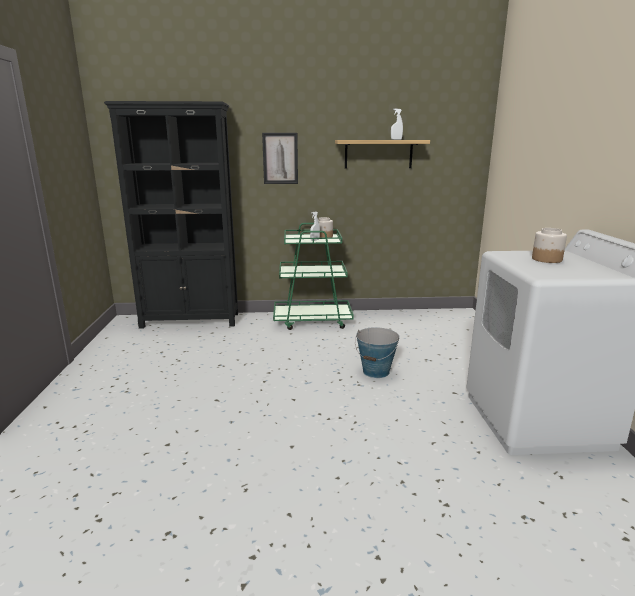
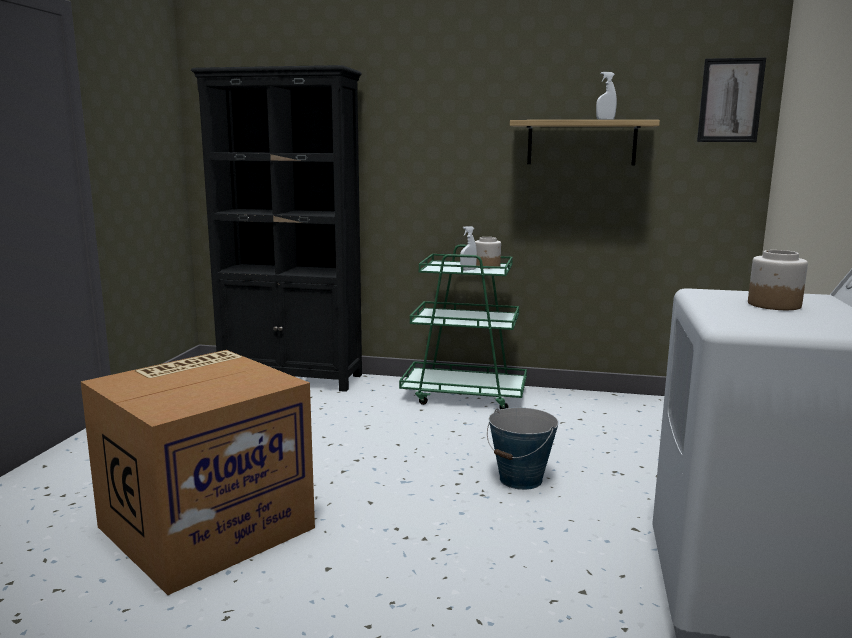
camera: 15 degrees right, 5 degrees down
(195, 431) = (207, 525): none -> cardboard box
(280, 158) = (431, 148): picture -> picture (730, 100)

